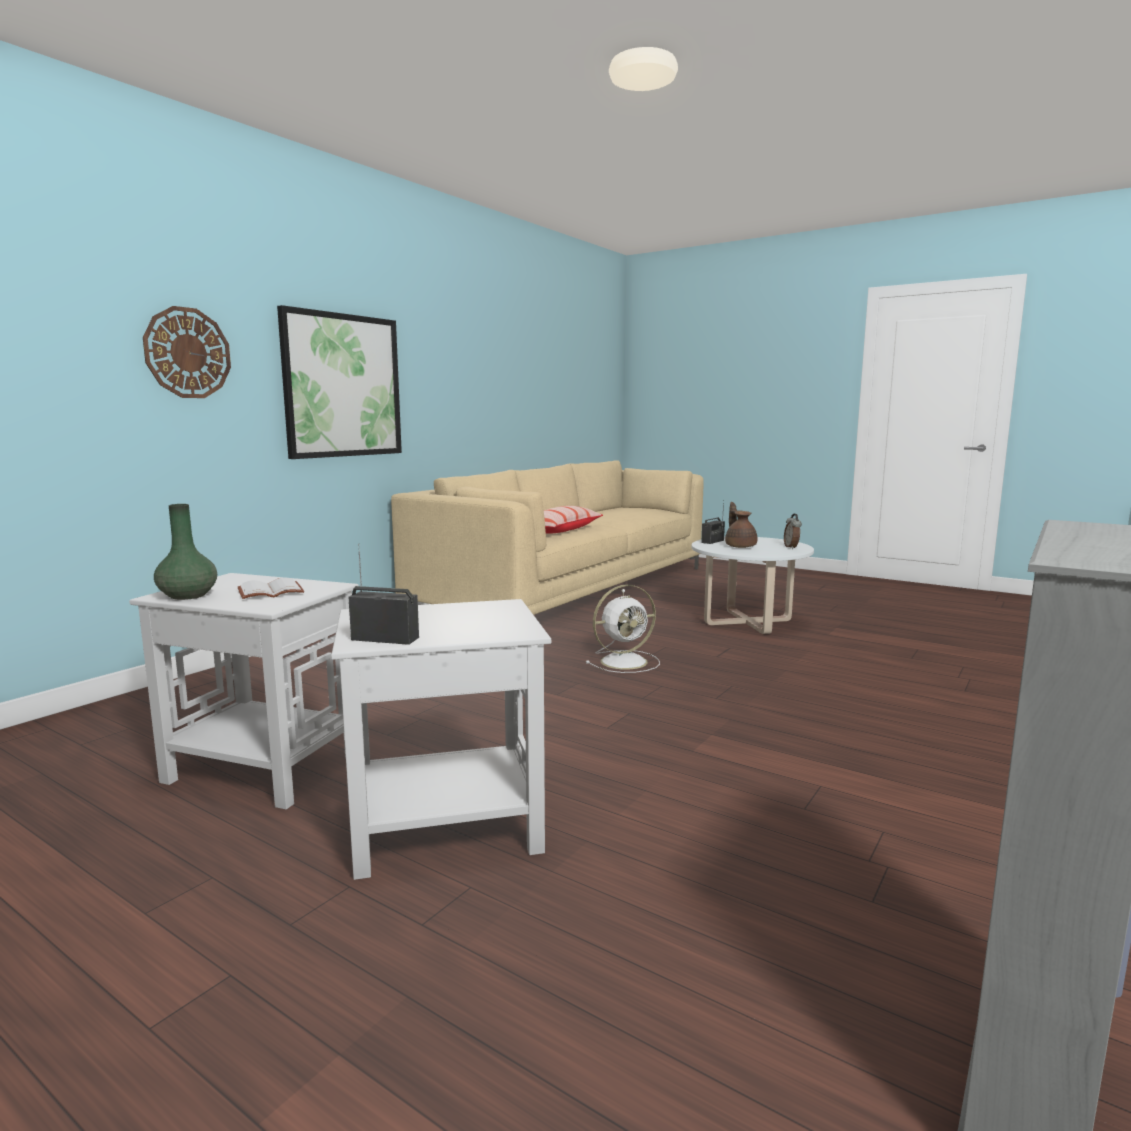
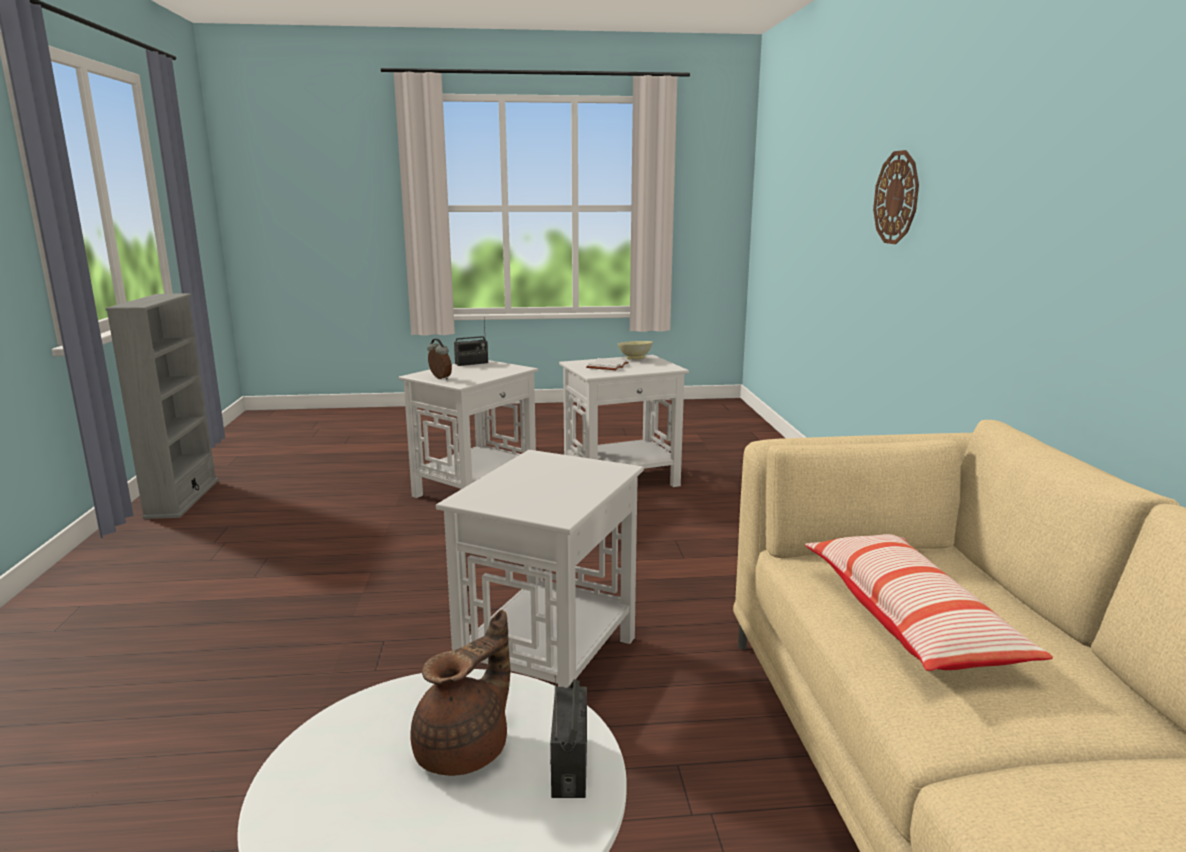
camera: 140 degrees right, 5 degrees up
(187, 596) = (635, 358): green vase -> beige bowl
(342, 386) = (1010, 235): picture -> none
(626, 661) = (548, 664): white fan -> white side table
(740, 546) = (466, 750): brown teapot -> brown teapot turned 90 degrees counterclockwise
(791, 547) = (312, 809): alarm clock -> alarm clock (439, 378)

